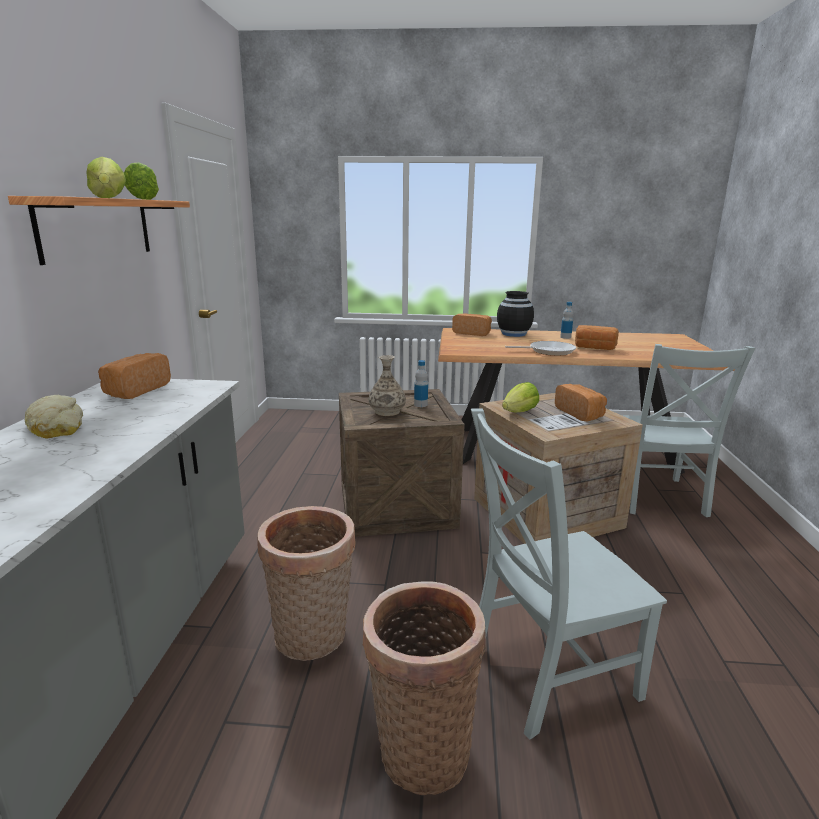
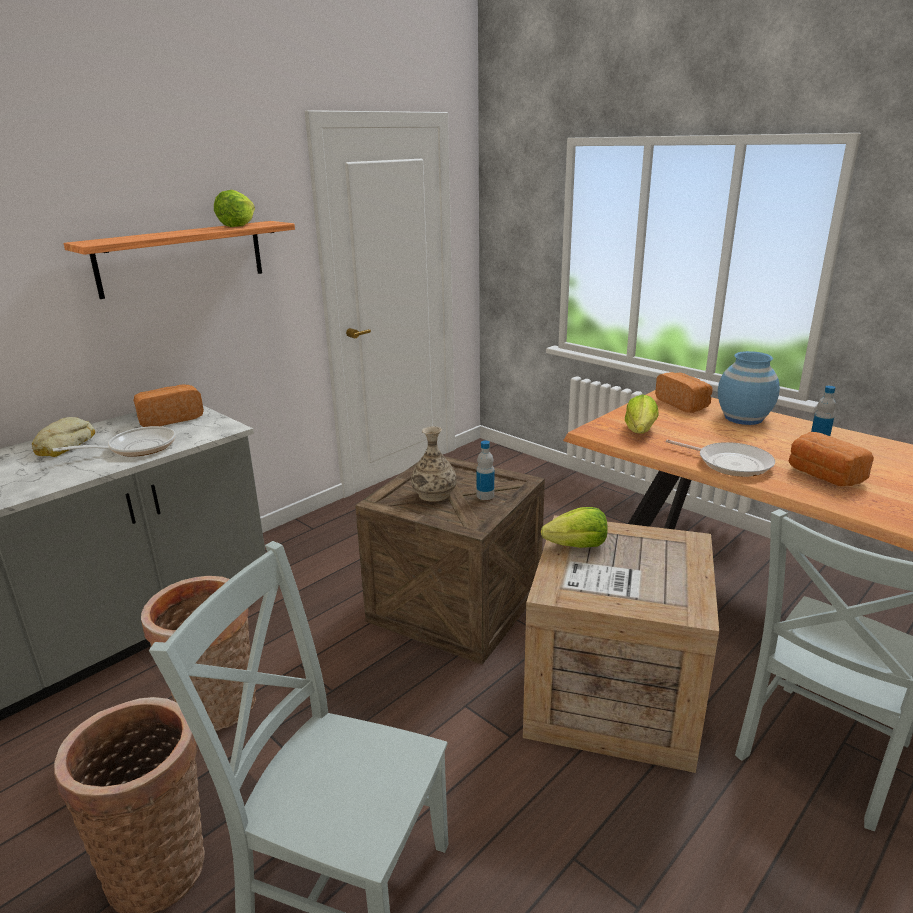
camera: 40 degrees right, 5 degrees up
(109, 198) = (173, 233): lettuce -> lettuce (640, 431)
(154, 411) = (136, 448): none -> frying pan
(514, 334) = (744, 418): black vase -> blue vase
(580, 413) = (657, 577): bread -> none

